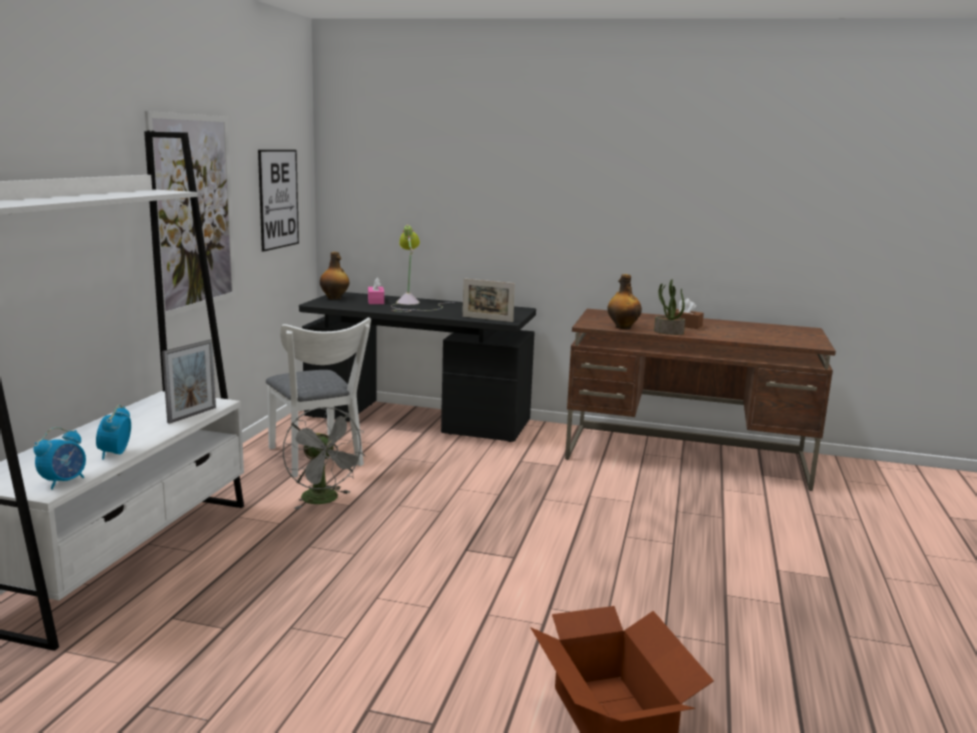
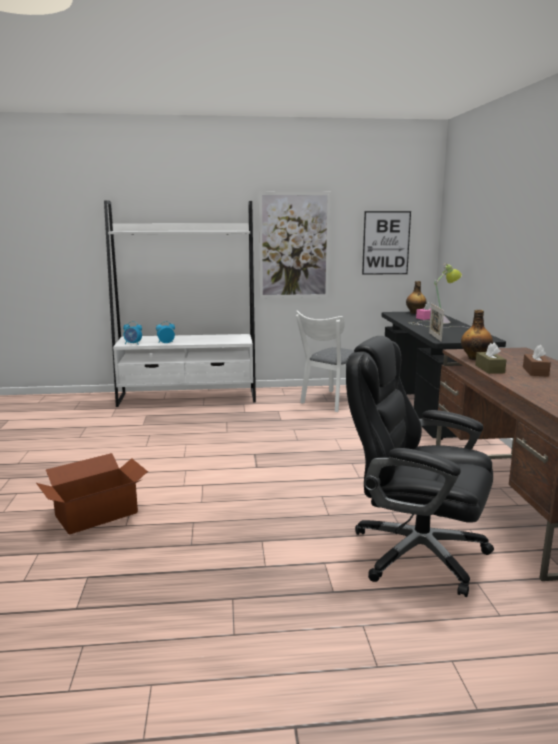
camera: 70 degrees right, 0 degrees up
(192, 415) = (222, 342): picture frame -> none
(324, 500) = (280, 414): grey fan -> none
(668, 332) = (489, 369): potted plant -> brown tissue box
(762, 523) = (415, 552): none -> black office chair

